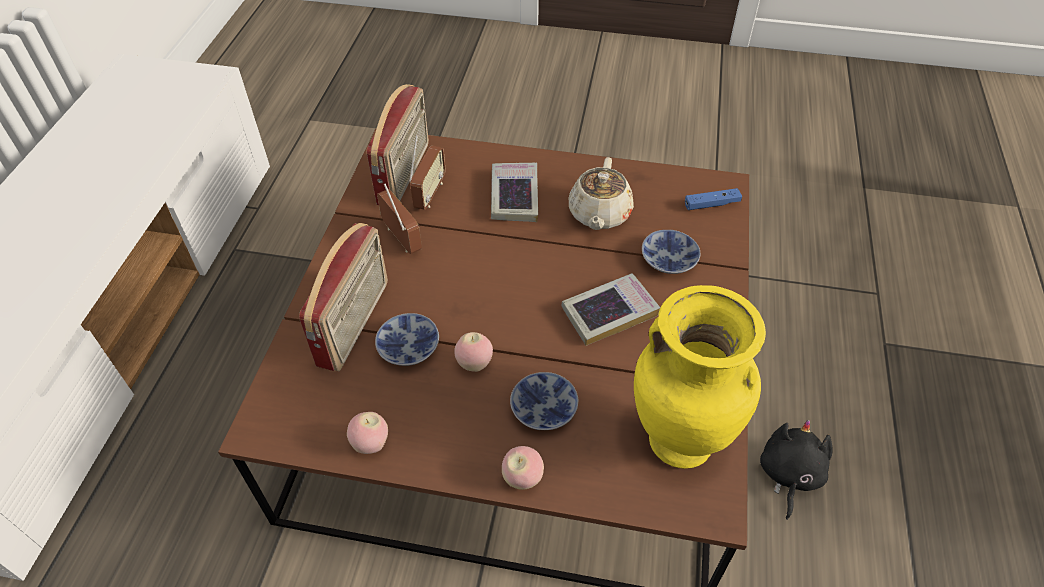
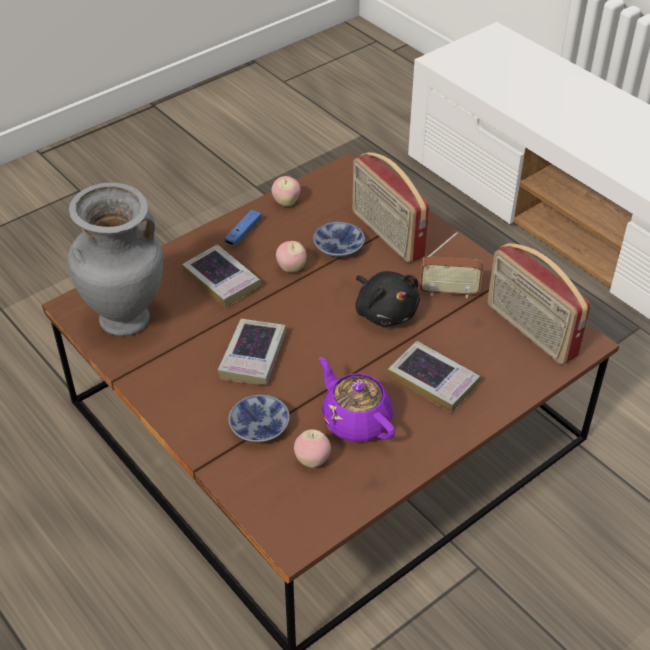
camera: 130 degrees right, 5 degrees down
(429, 194) = (488, 332): radio -> none
(522, 478) = (191, 245): apple -> apple (312, 460)
(546, 407) = (222, 280): bowl -> book
(599, 214) = (355, 420): beige teapot -> purple teapot
(679, 440) = (126, 322): yellow vase -> grey vase
(711, 204) = (284, 509): blue game controller -> blue game controller (243, 233)
(789, 474) = (77, 520): black plush toy -> black plush toy (385, 311)

